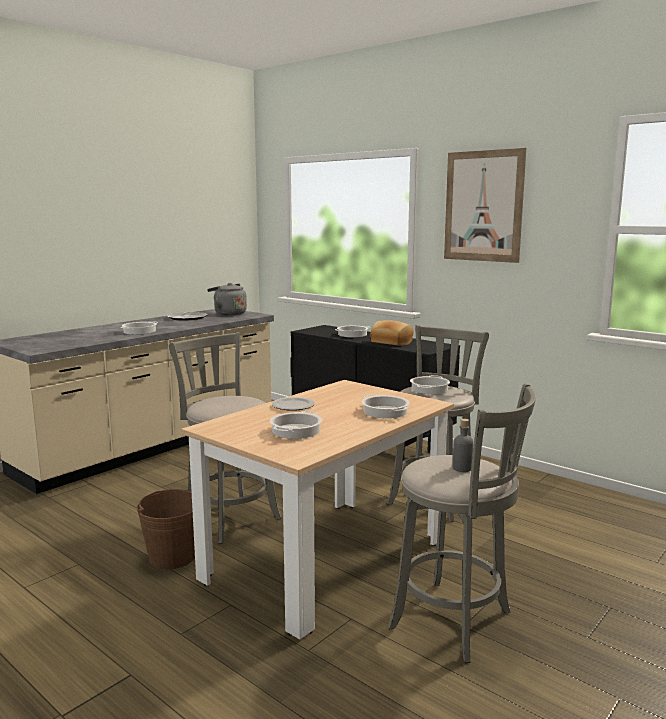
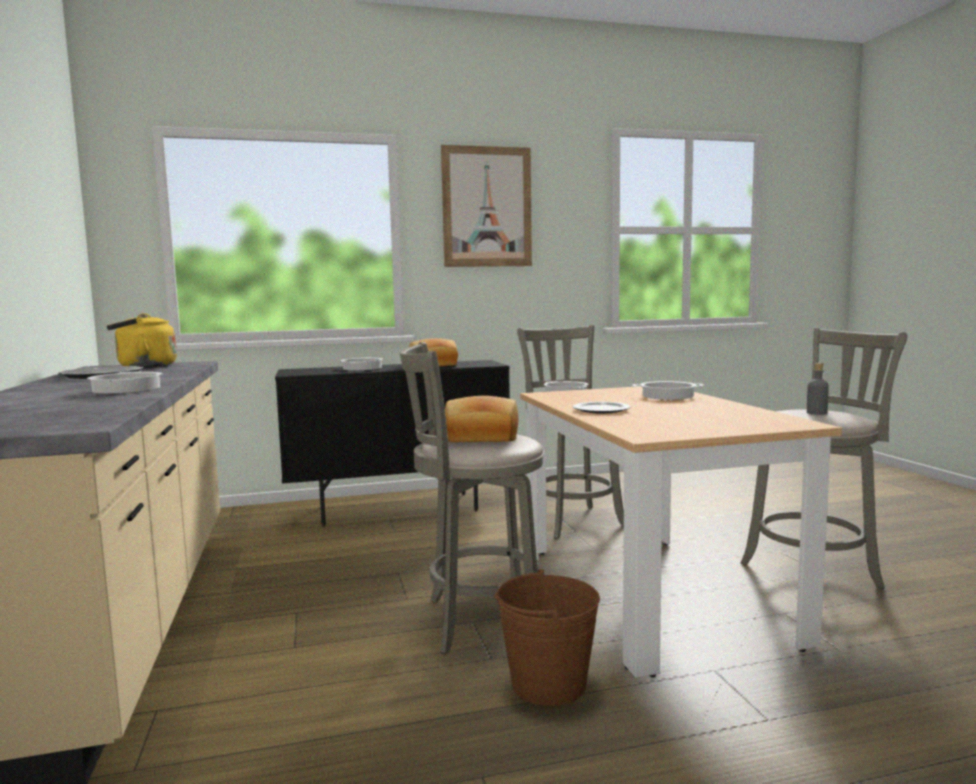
camera: 55 degrees left, 5 degrees down
(227, 402) = (481, 438): none -> bread
(228, 314) = (143, 367): grey kettle -> yellow kettle
(296, 431) = (703, 416): cooking pot -> none

